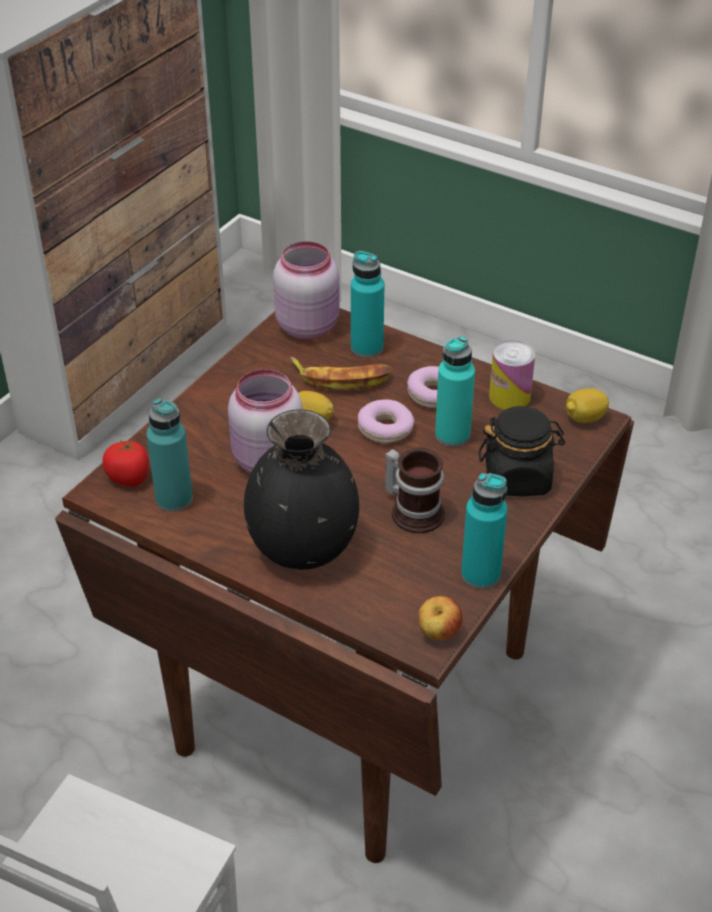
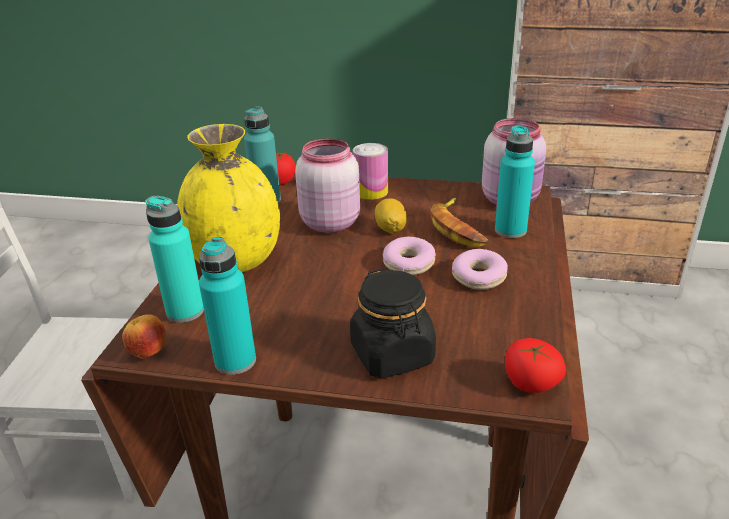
camera: 70 degrees right, 10 degrees down
(303, 547) = (237, 261): black vase -> yellow vase
(415, 510) = (308, 303): mug -> none
(452, 435) = (427, 300): turquoise bottle -> turquoise bottle (185, 311)
(509, 396) = (518, 322): can -> can (371, 191)
(584, 418) = (530, 383): lemon -> tomato

